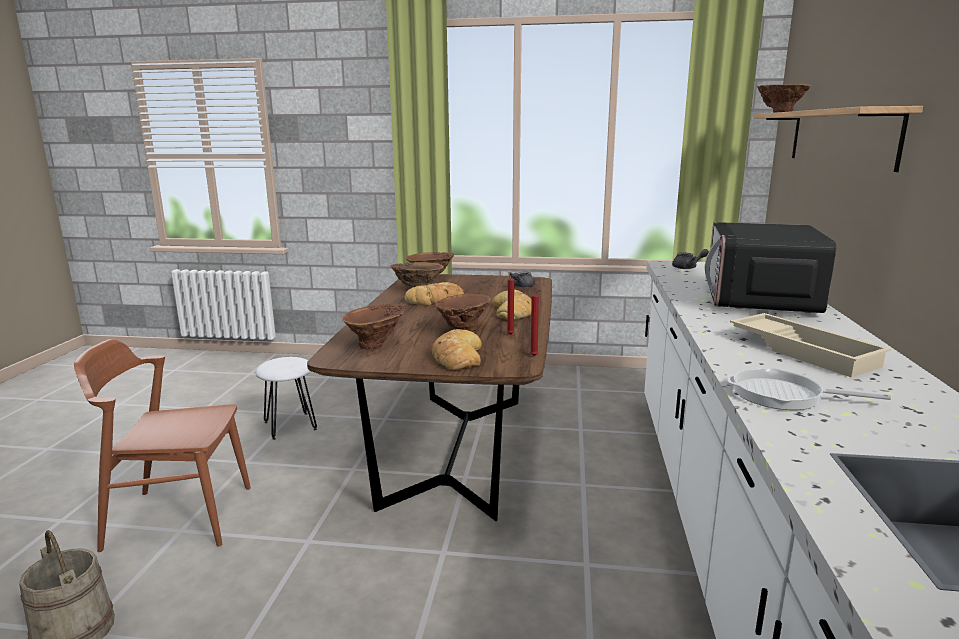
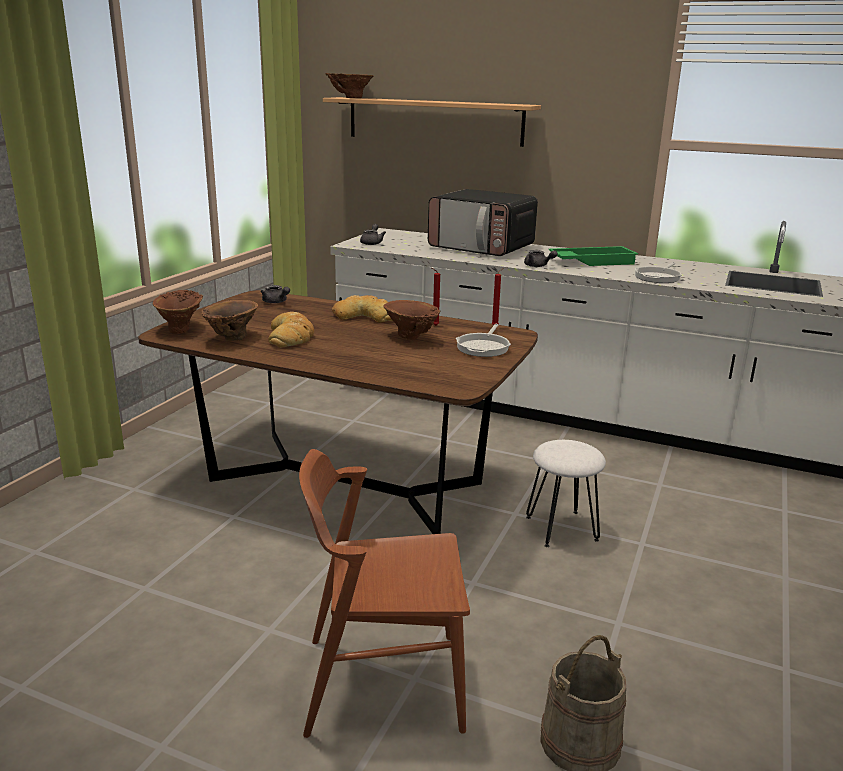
camera: 75 degrees left, 5 degrees up
(179, 517) = (383, 682): brown chair -> brown chair turned 75 degrees clockwise
(289, 426) = (185, 591): white stool -> white stool (562, 529)
(377, 344) = (428, 370): brown vase -> none
(457, 357) = (484, 347): bread -> frying pan
(711, 327) = (538, 266): none -> grey teapot
(805, 351) = (592, 261): beige tray -> green tray

